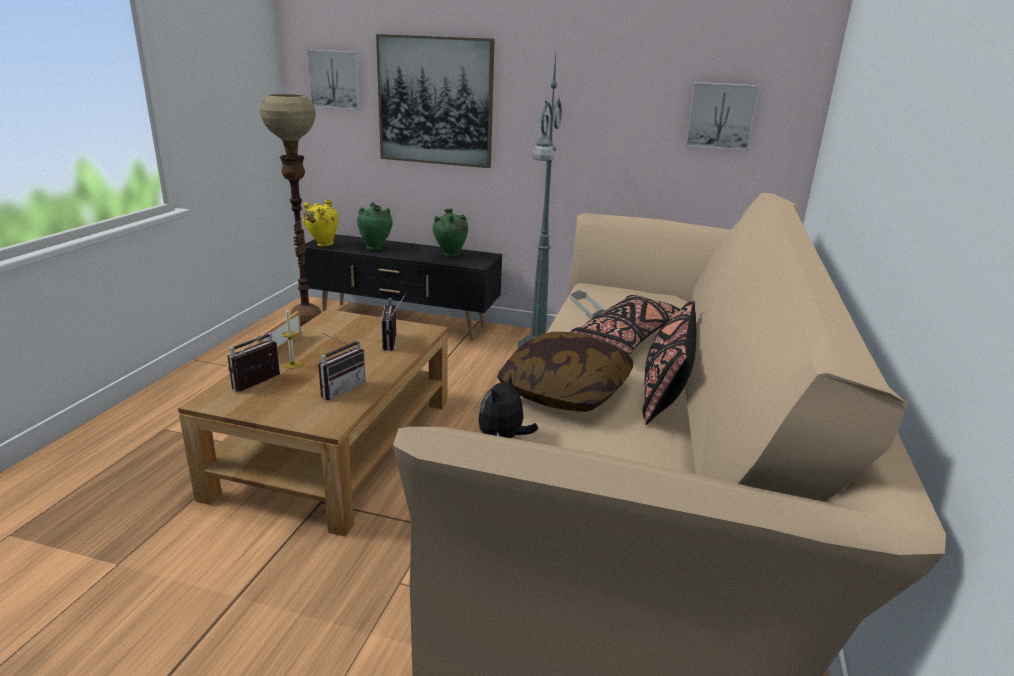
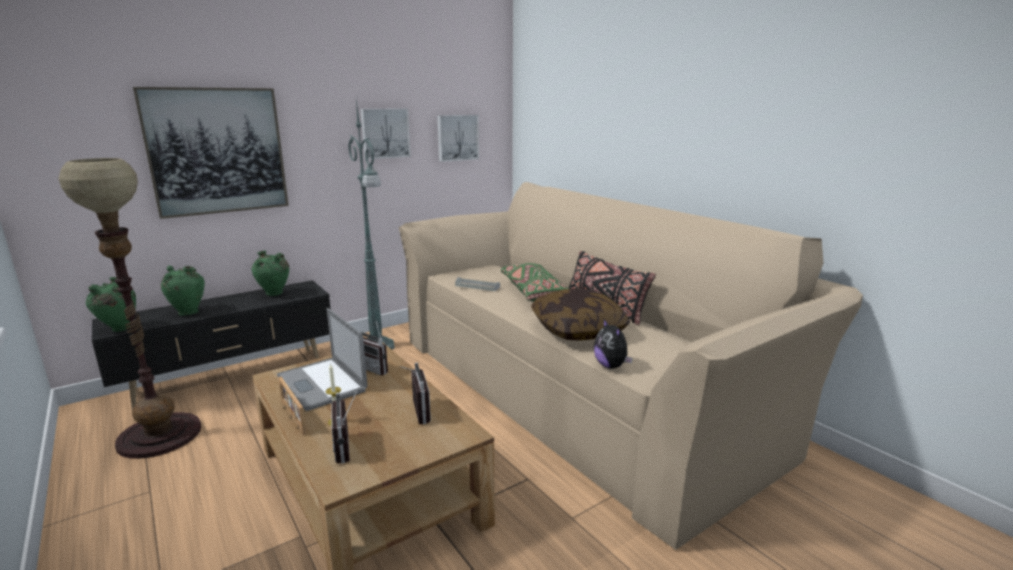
camera: 50 degrees left, 5 degrees down
(322, 245) = (119, 329): yellow vase -> green vase
(335, 79) = (75, 140): picture -> picture (385, 133)
(343, 335) = (321, 383): none -> laptop
(626, 338) = (534, 292): black pillow -> green pillow

